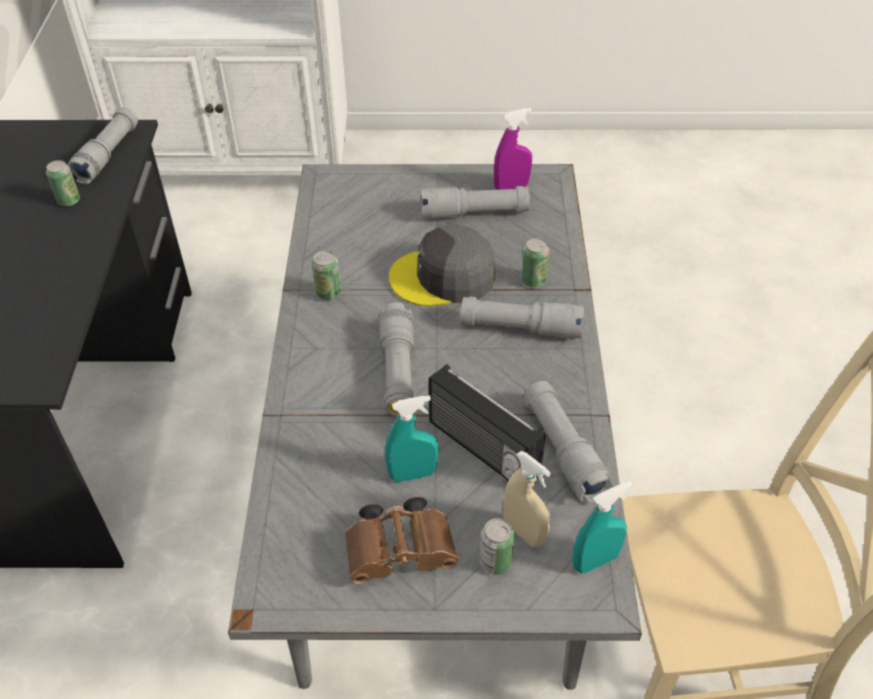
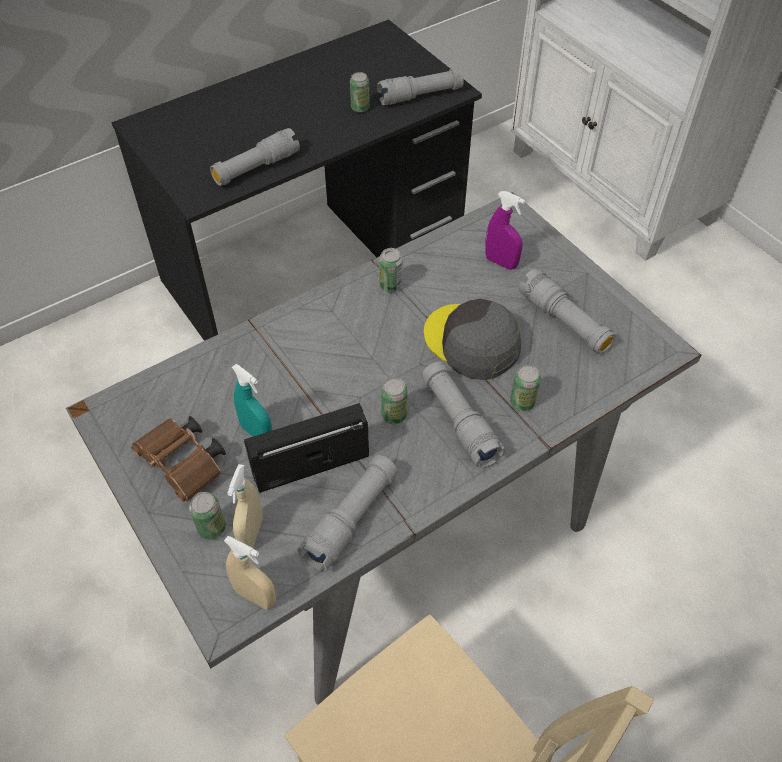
camera: 55 degrees right, 5 degrees up
(398, 370) = (349, 369): grey flashlight -> grey flashlight (256, 168)
(477, 366) = (394, 415): none -> can
(481, 450) = (310, 464): radio -> radio turned 60 degrees clockwise
(511, 187) = (621, 328): purple spray bottle -> purple spray bottle (501, 262)
(595, 561) = (255, 596): turquoise spray bottle -> beige spray bottle

